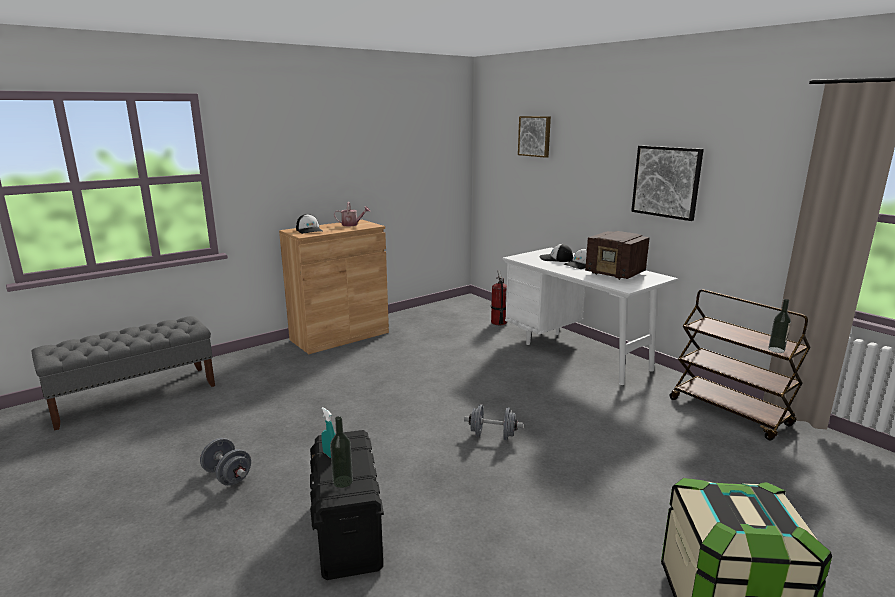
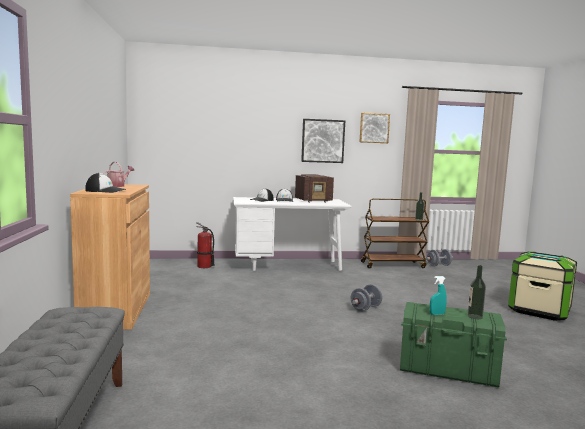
camera: 60 degrees left, 10 degrees down
(227, 476) = (334, 403): grey dumbbell -> grey dumbbell (438, 265)
(348, 531) = (448, 370): black storage box -> green storage box
(535, 136) = (207, 112): picture -> picture (374, 128)

